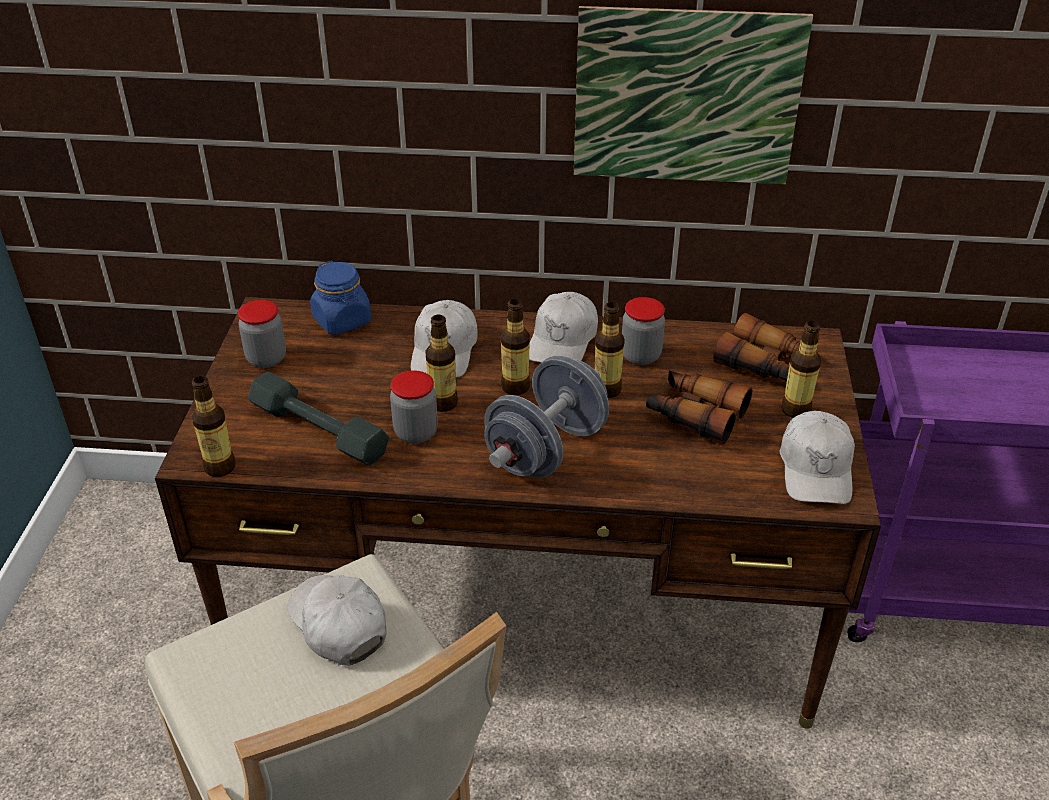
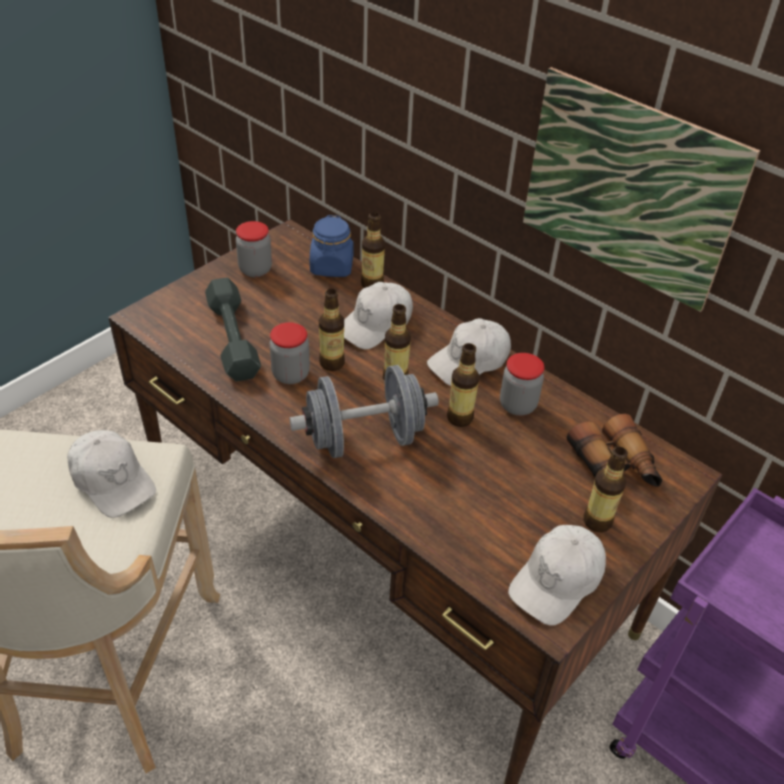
camera: 35 degrees right, 5 degrees up
(220, 467) = (149, 330): bottle -> bottle (372, 284)
(338, 624) = (112, 480): white cap -> white cap turned 135 degrees clockwise
(695, 415) = (506, 477): binoculars -> none

